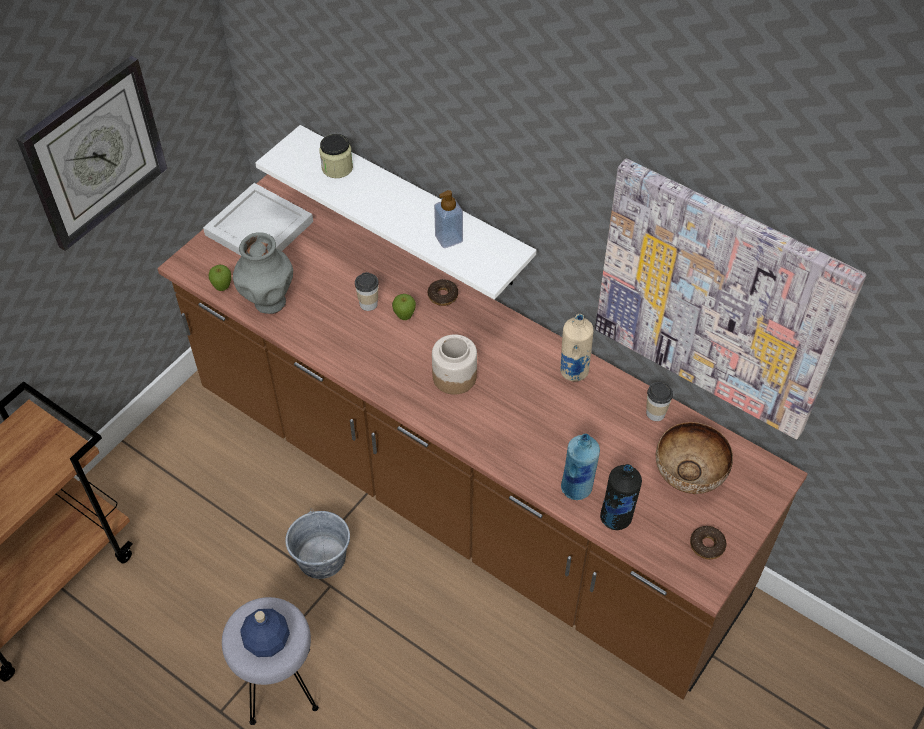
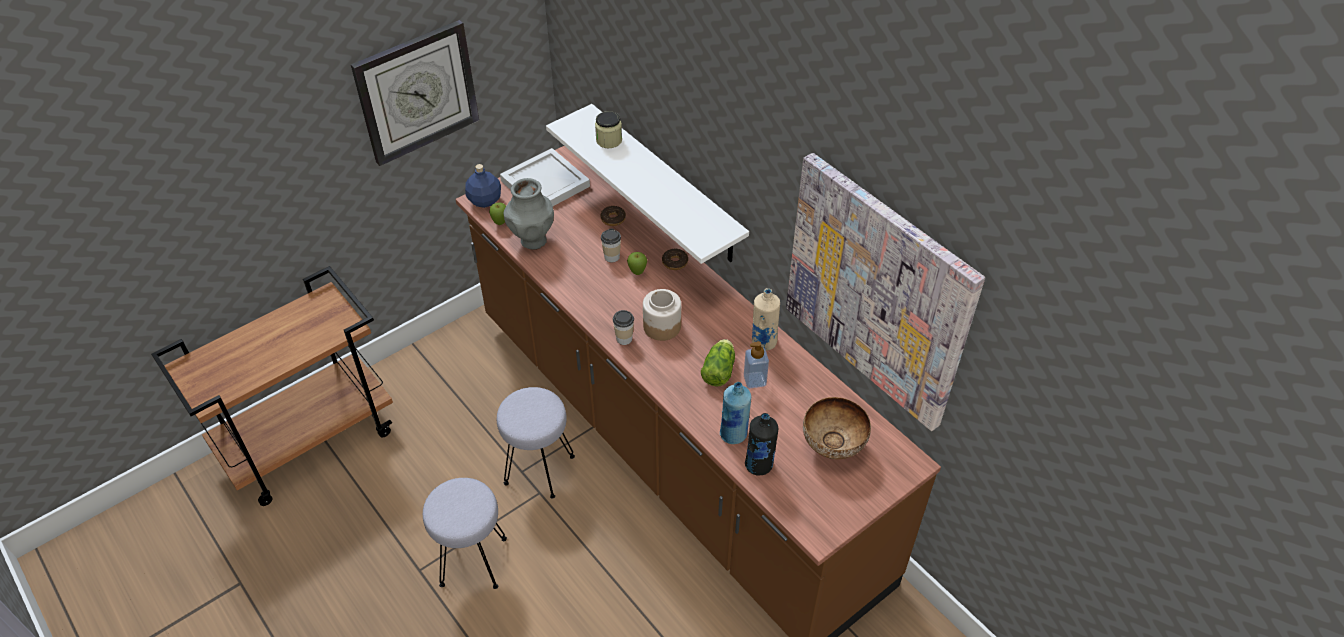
camera: 15 degrees right, 5 degrees down
(268, 640) = (460, 511): blue bottle -> blue bottle (485, 200)
(321, 557) = (540, 469): grey bucket -> grey stool
(448, 238) = (679, 209): soap dispenser -> soap dispenser (755, 380)
(536, 414) = (719, 369): none -> lettuce
(655, 413) = (822, 390): cup -> cup (624, 338)
(707, 545) = (830, 505): donut -> donut (613, 219)

